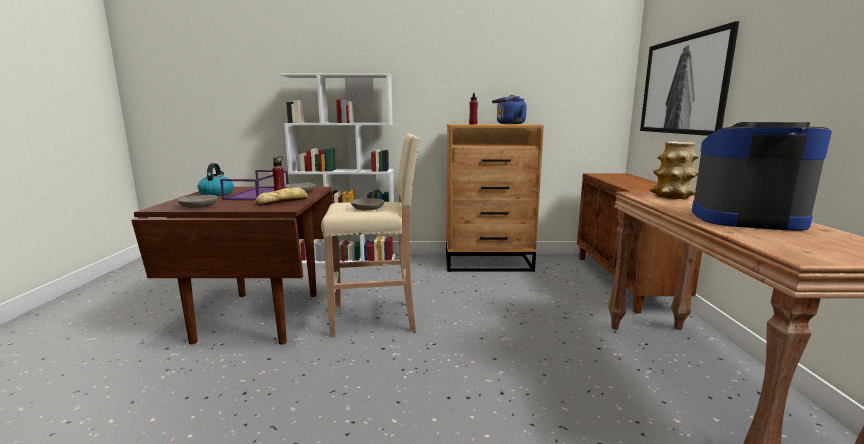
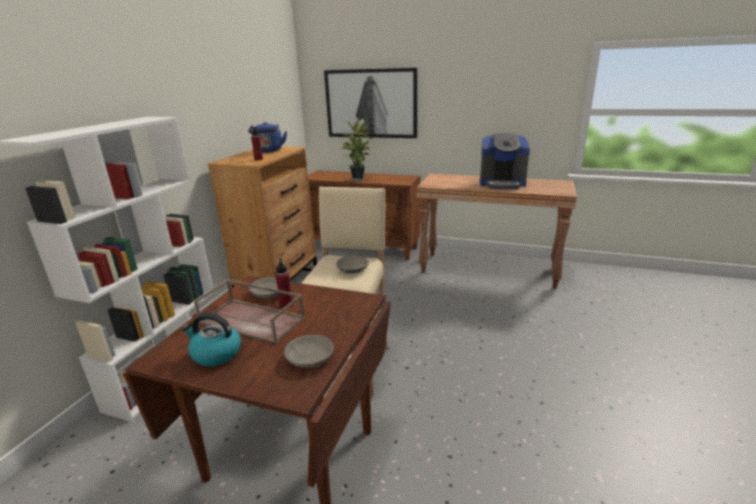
camera: 70 degrees left, 10 degrees up
(258, 194) = (253, 320): purple tray -> brown tray
(283, 201) = (325, 302): bread -> none
(626, 183) = (358, 179): none -> potted plant
(672, 196) = (442, 181): vase -> none
(745, 219) = (502, 183): coffee machine -> coffee machine turned 120 degrees counterclockwise

